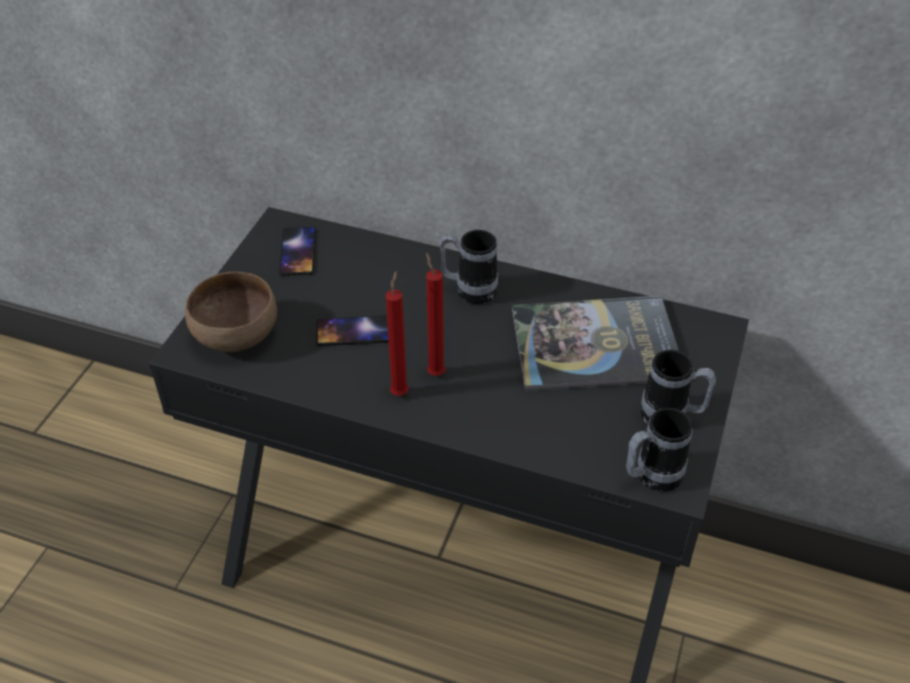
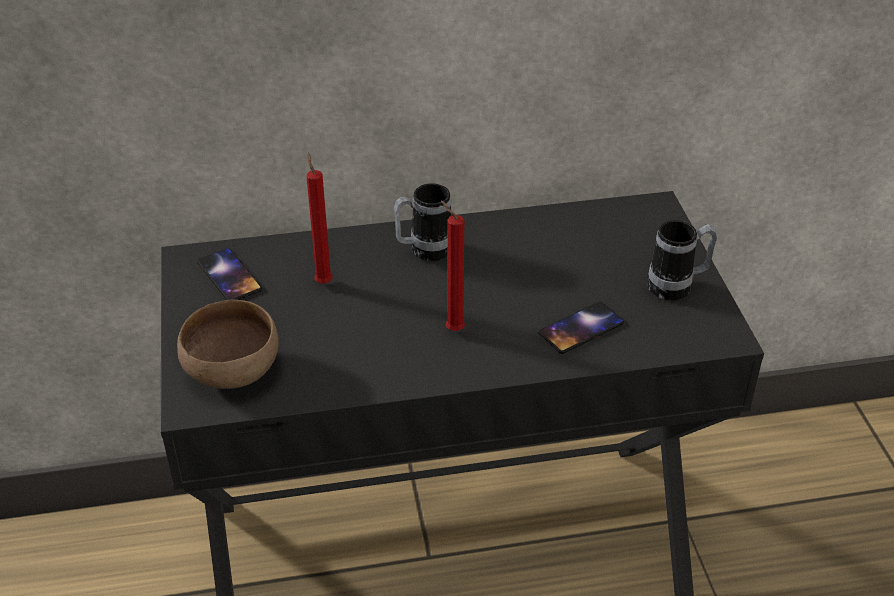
camera: 30 degrees left, 5 degrees down
(355, 331) = (348, 324): phone -> phone (581, 328)
(400, 391) = (435, 357): red candle -> red candle (323, 281)
(595, 345) = (570, 255): book -> none
(650, 477) = (700, 338): mug -> none

